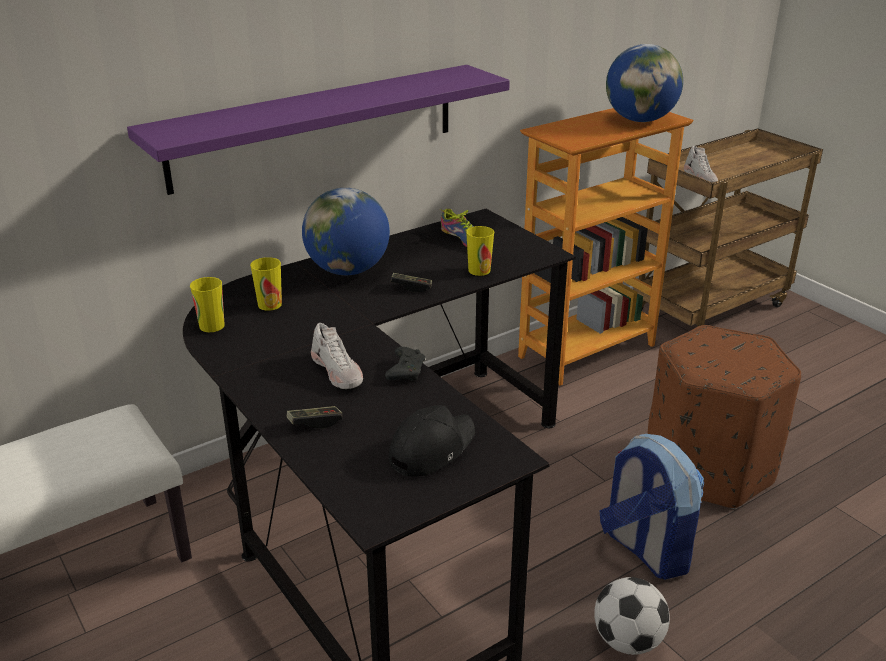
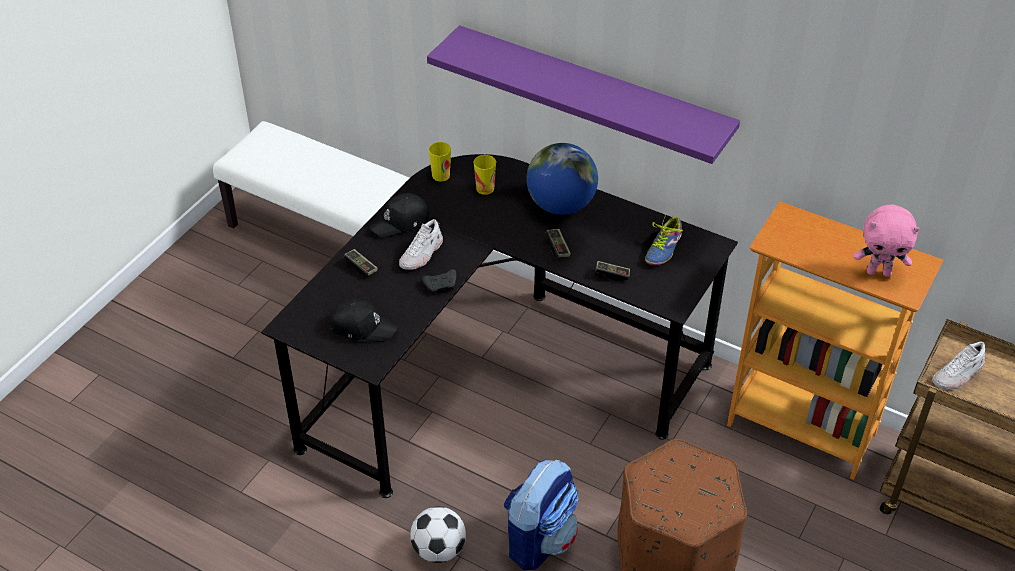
camera: 65 degrees right, 15 degrees up
(262, 372) = (401, 221): none -> black cap
(479, 270) = (612, 274): cup -> game controller
(640, 120) = (879, 272): globe -> pink plush toy

